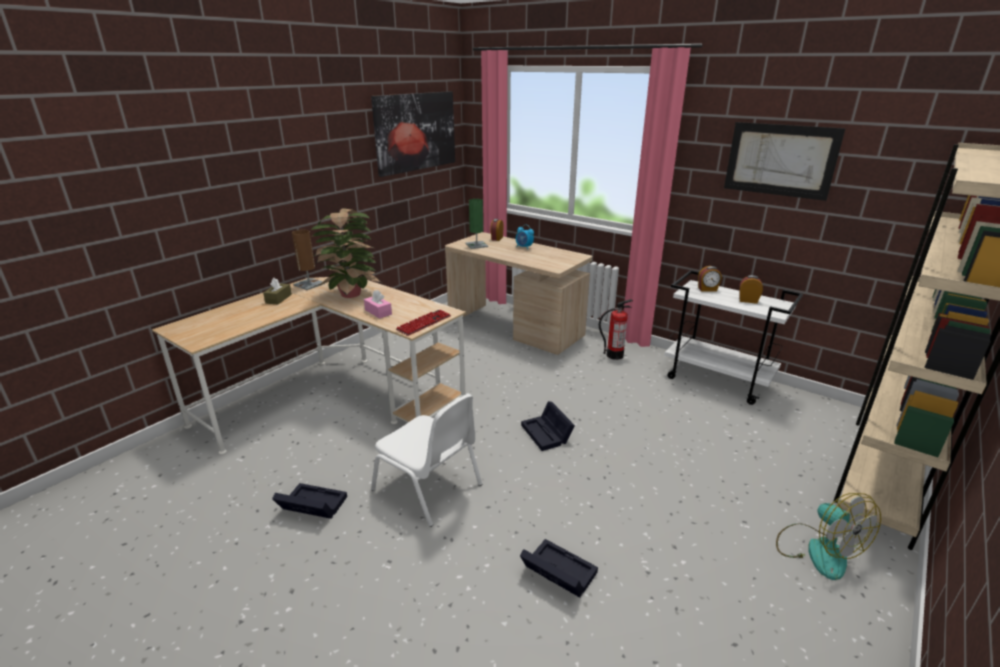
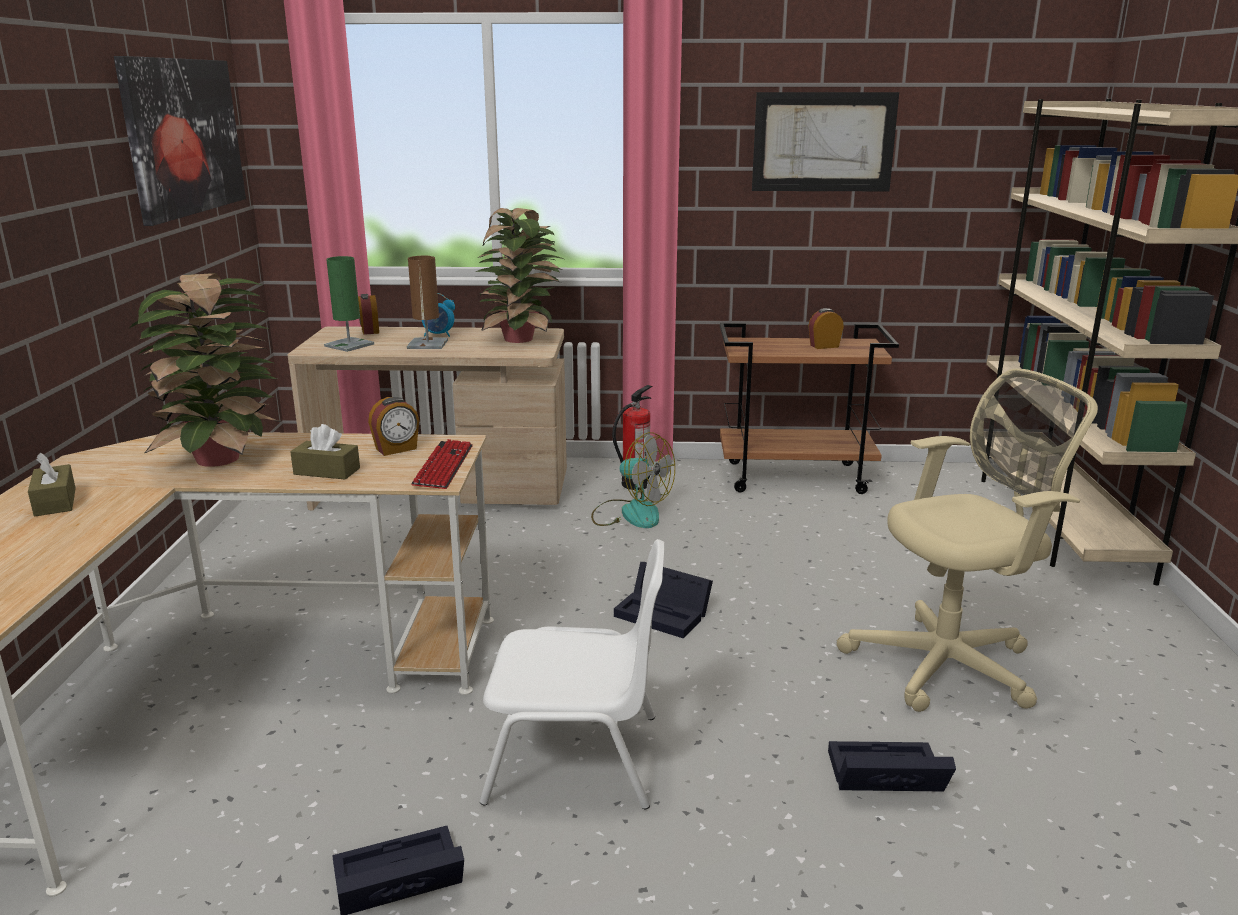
camera: 35 degrees left, 5 degrees down
(309, 284) = (89, 464): brown table lamp -> brown table lamp (427, 344)
(378, 312) = (327, 471): pink tissue box -> brown tissue box
(560, 258) = (521, 338): none -> potted plant
(675, 531) = (950, 664): none -> beige office chair
(707, 289) = (761, 343): alarm clock -> alarm clock (396, 449)
(718, 380) = (796, 477): white cart -> brown cart
(817, 550) = (1092, 620): fan -> fan (631, 513)

